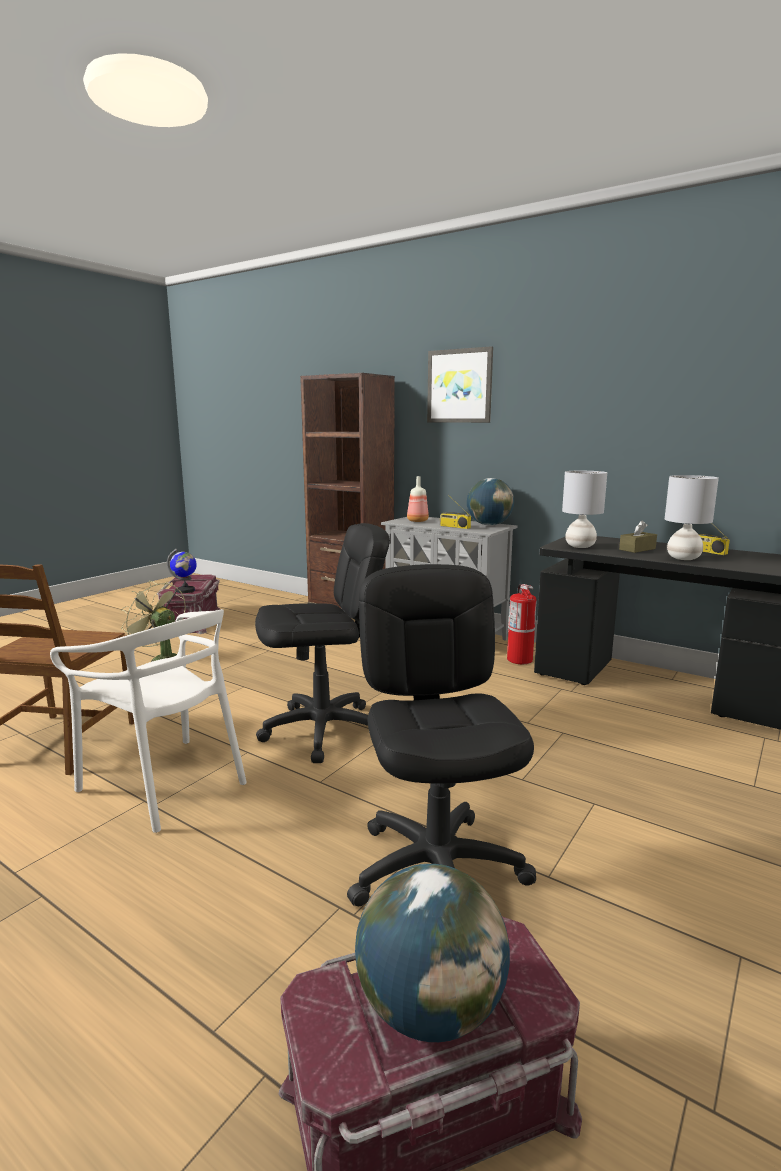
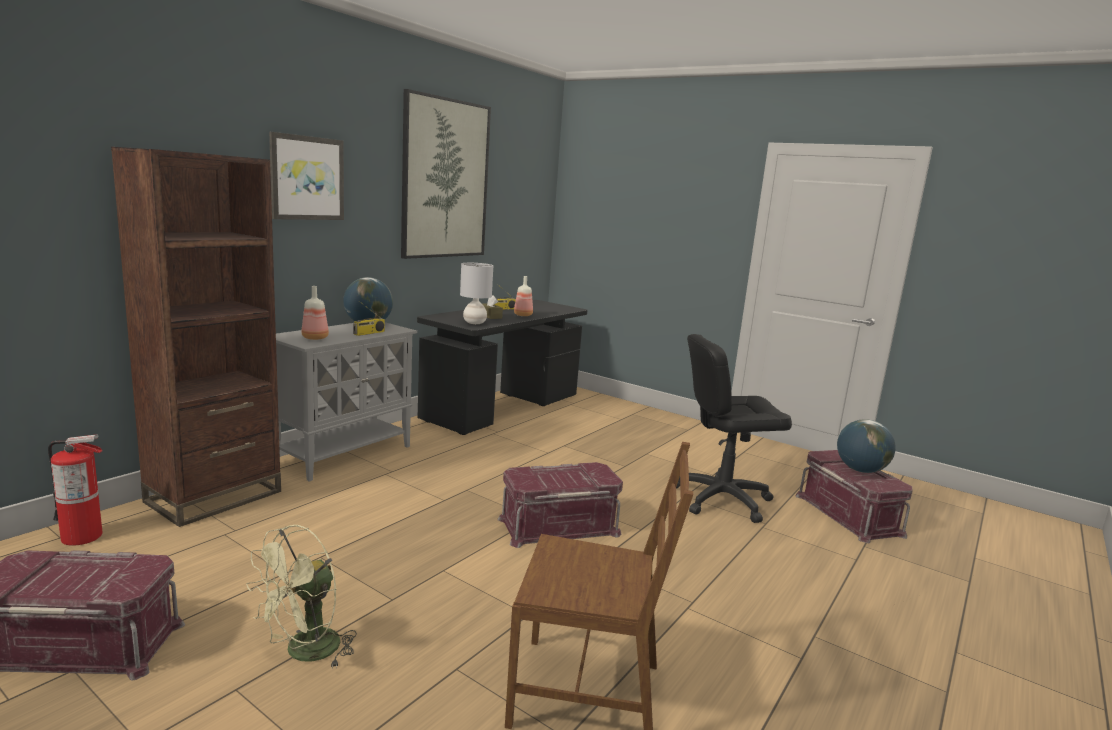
camera: 90 degrees left, 0 degrees up
(165, 783) = (659, 600): white chair -> none
(185, 590) = (139, 571): globe -> none
(323, 730) = (558, 525): black office chair -> red storage box
(520, 660) = (428, 436): fire extinguisher -> fire extinguisher (82, 537)
(637, 369) = (445, 179): none -> picture
(684, 558) = (523, 315): grey table lamp -> bottle

